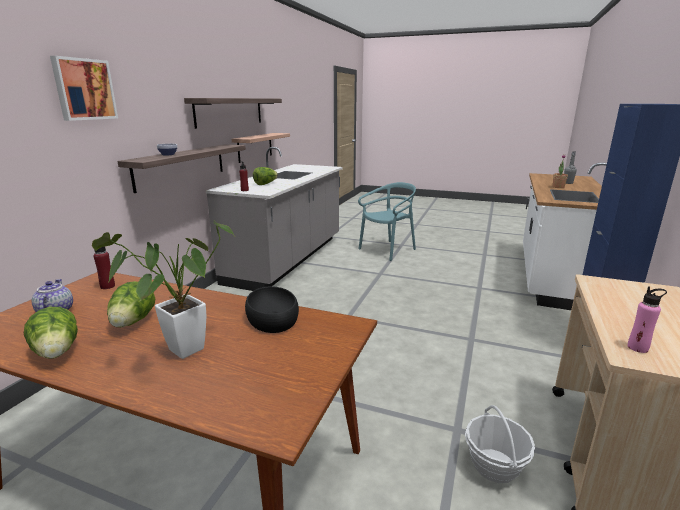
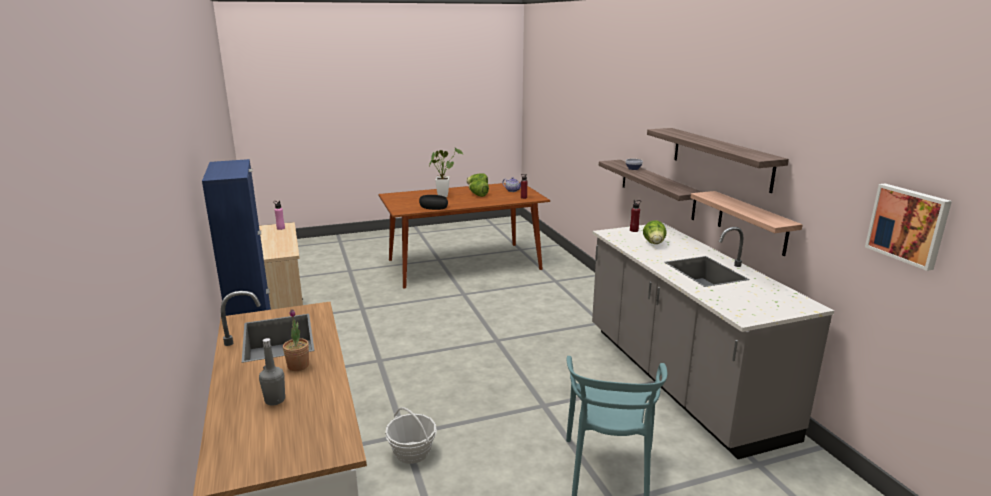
camera: 140 degrees right, 0 degrees up
(84, 89) = (615, 108): picture -> picture (908, 225)
(494, 465) = (338, 303): basket -> basket (412, 452)

